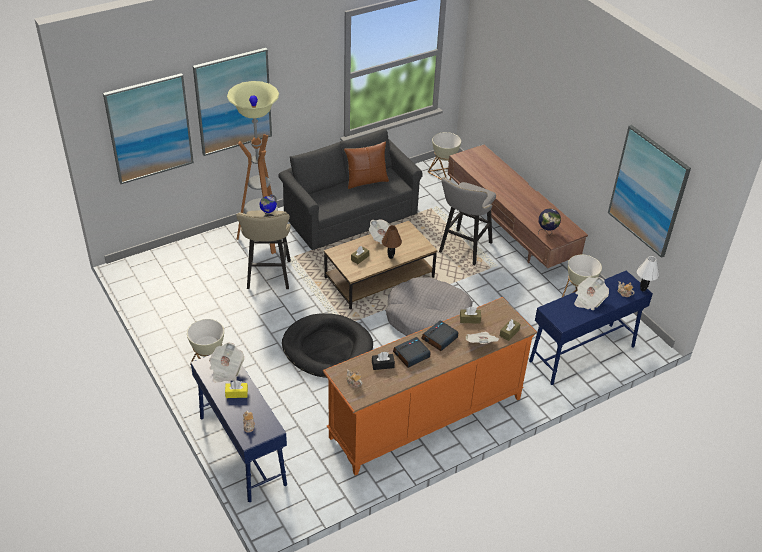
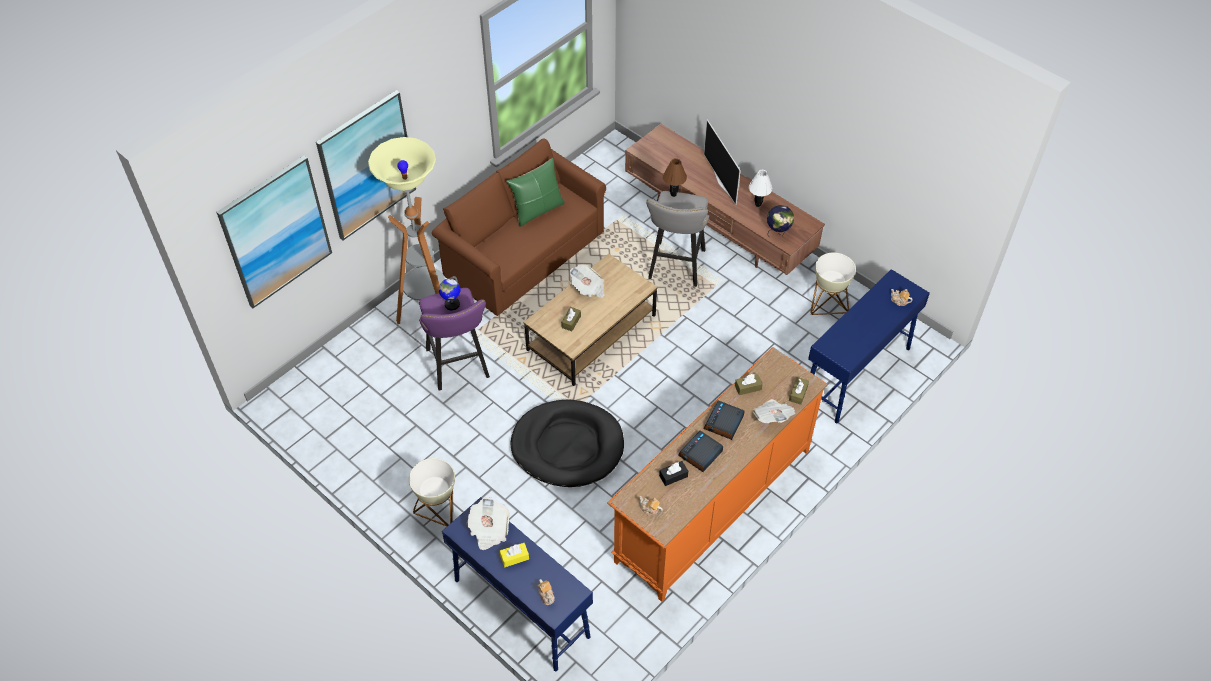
camera: 15 degrees left, 10 degrees up
(268, 278) = (459, 369): beige stool -> purple stool
(350, 215) = (524, 254): grey sofa -> brown sofa
(366, 181) = (537, 210): brown pillow -> green pillow
(390, 257) = (606, 311): brown table lamp -> brown table lamp (673, 194)
(428, 319) = (669, 374): grey dog bed -> none
(443, 174) = (614, 166): planter -> none
(516, 191) = (722, 183): none -> television
(588, 300) = (864, 321): newspaper -> none
(642, 289) = (917, 290): white table lamp -> white table lamp (758, 204)
(648, 191) = (904, 175): picture -> none

